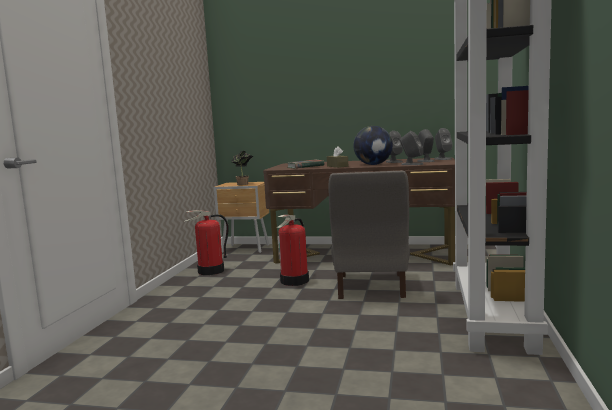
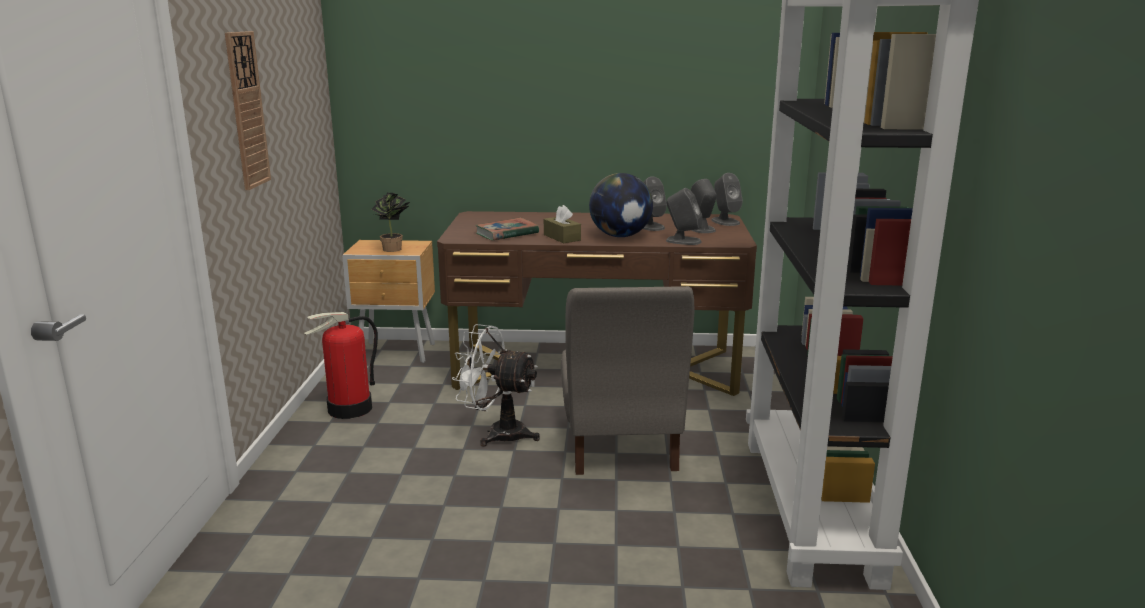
camera: 10 degrees left, 10 degrees up
(154, 90) = (246, 110): none -> wall clock
(295, 281) = (497, 433): fire extinguisher -> white fan

